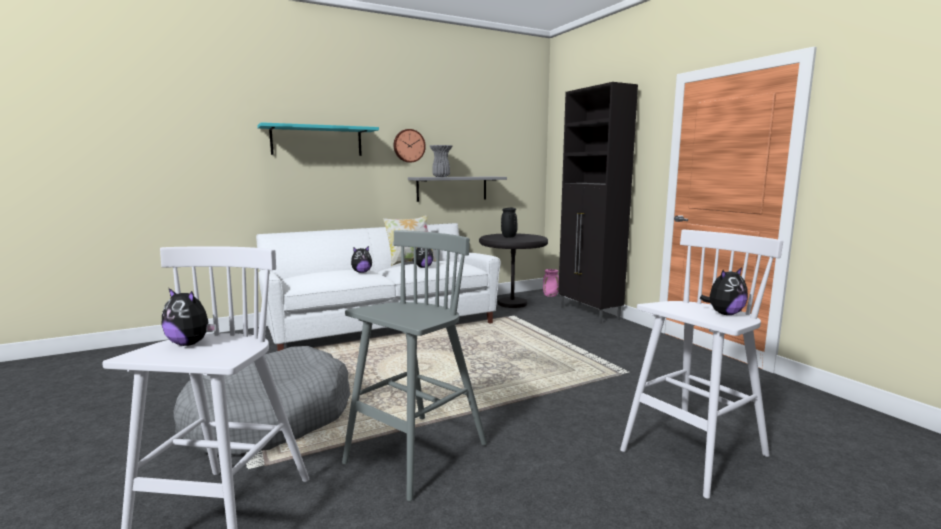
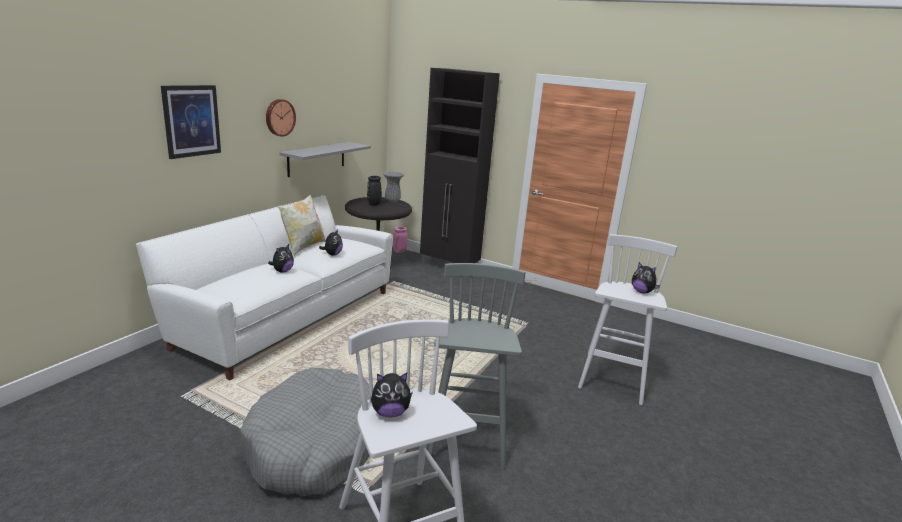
camera: 35 degrees left, 10 degrees up
(317, 141) = (191, 121): turquoise shelf -> picture
(441, 177) = (315, 150): grey vase -> grey vase (393, 200)
(724, 314) = (642, 292): plush toy -> plush toy turned 105 degrees clockwise

